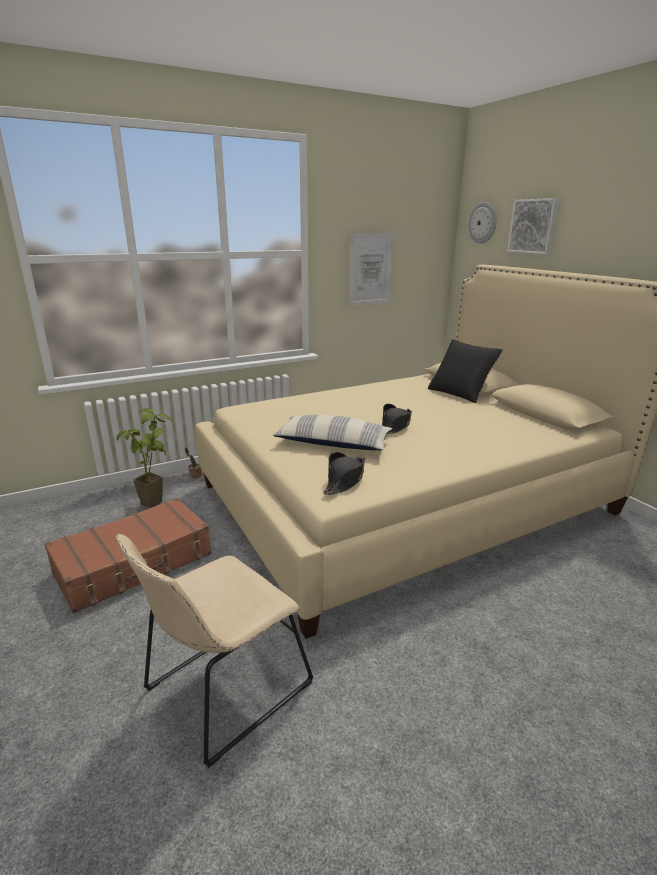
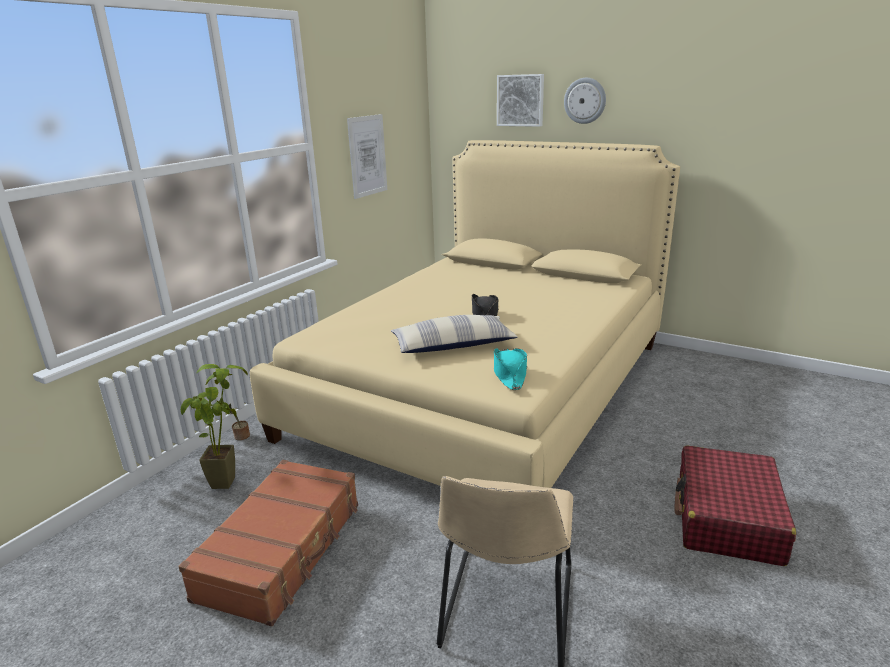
camera: 30 degrees left, 0 degrees up
(345, 480) = (509, 374): black hat -> turquoise hat
(460, 392) = (496, 271): black pillow -> none
(483, 223) = (461, 98): wall clock -> wall clock (585, 100)
(522, 719) = (727, 518): none -> red suitcase

